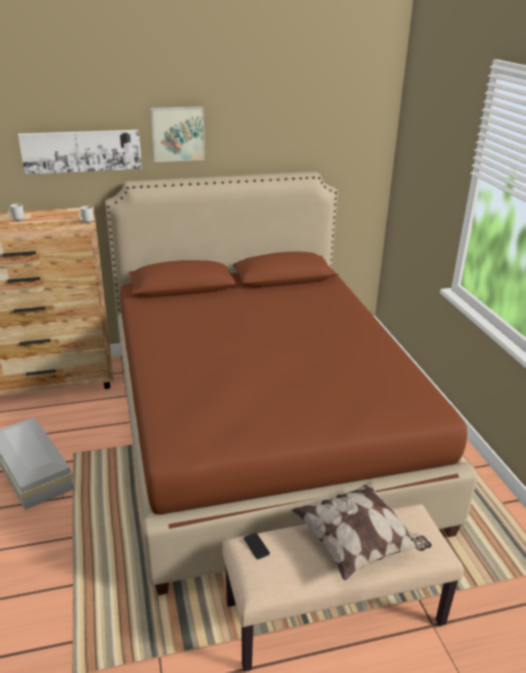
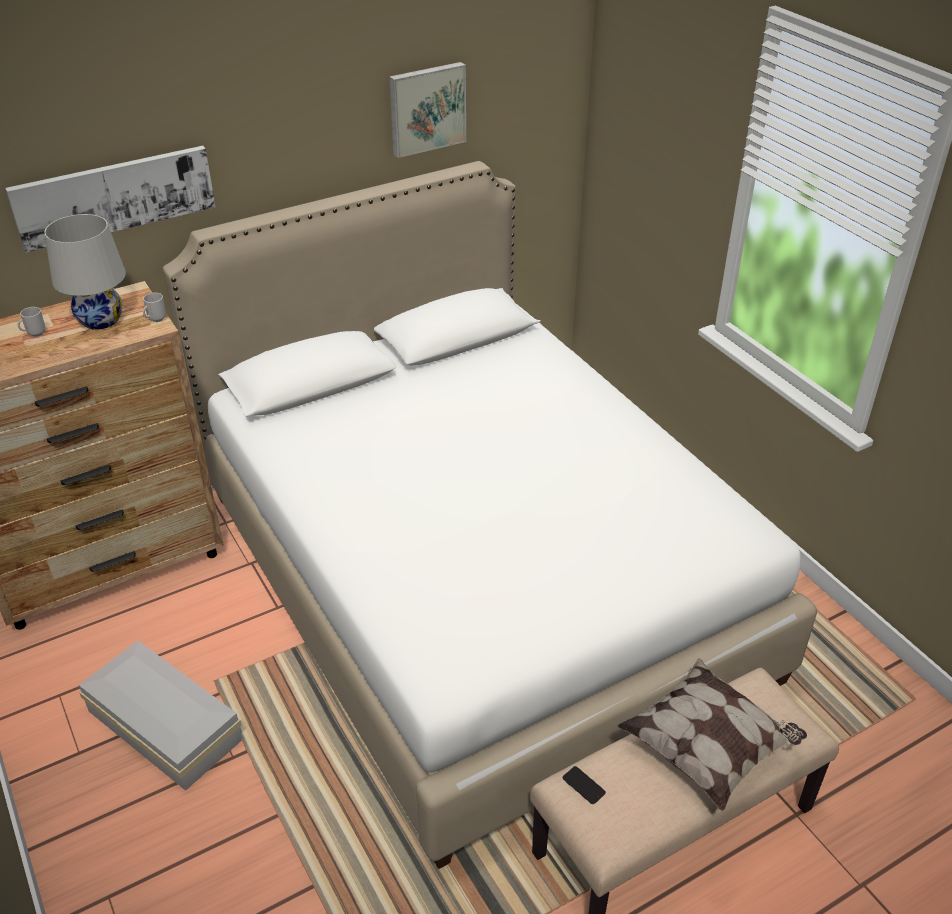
camera: 15 degrees left, 10 degrees up
(57, 218) = (101, 320): none -> white table lamp
(177, 133) = (265, 140): picture -> picture (426, 108)
(260, 431) = (475, 582): brown bed -> white bed

